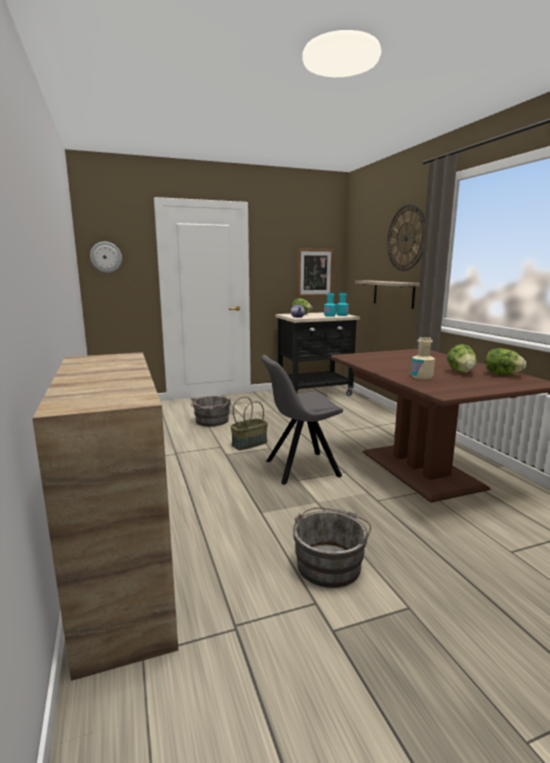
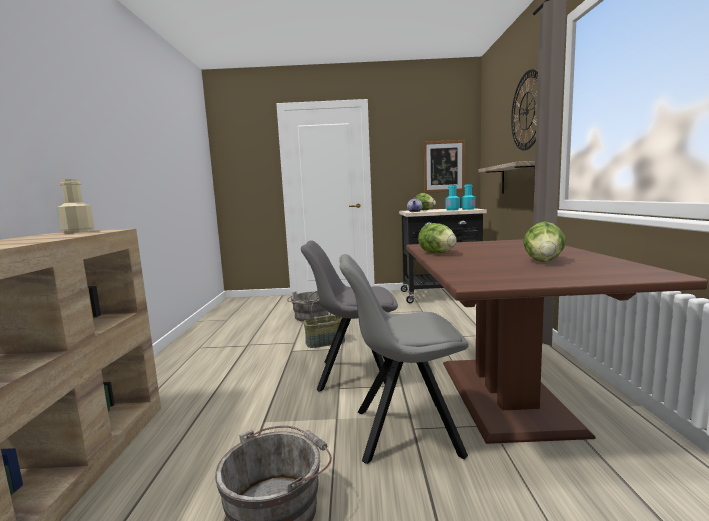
camera: 20 degrees right, 5 degrees down
(106, 257) = (235, 161): wall clock -> none
(374, 503) = (405, 432): none -> grey chair
(421, 377) = (475, 265): beige bottle -> beige bottle (78, 231)
(502, 374) = (606, 265): lettuce -> lettuce (437, 253)

